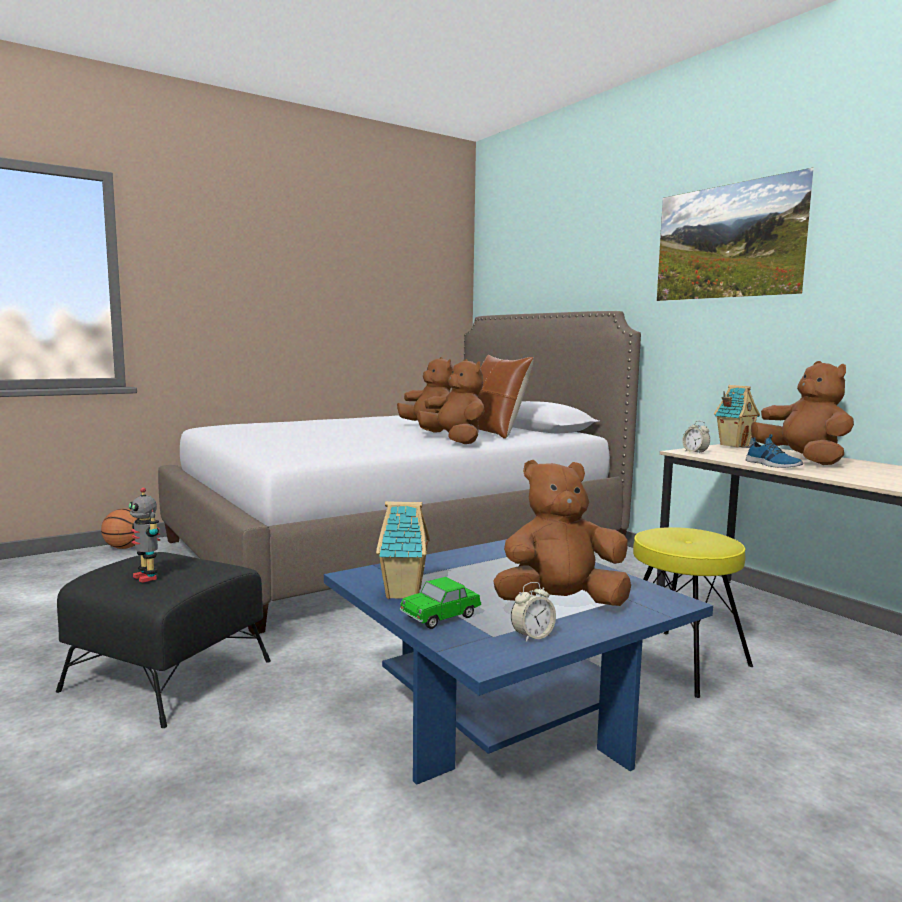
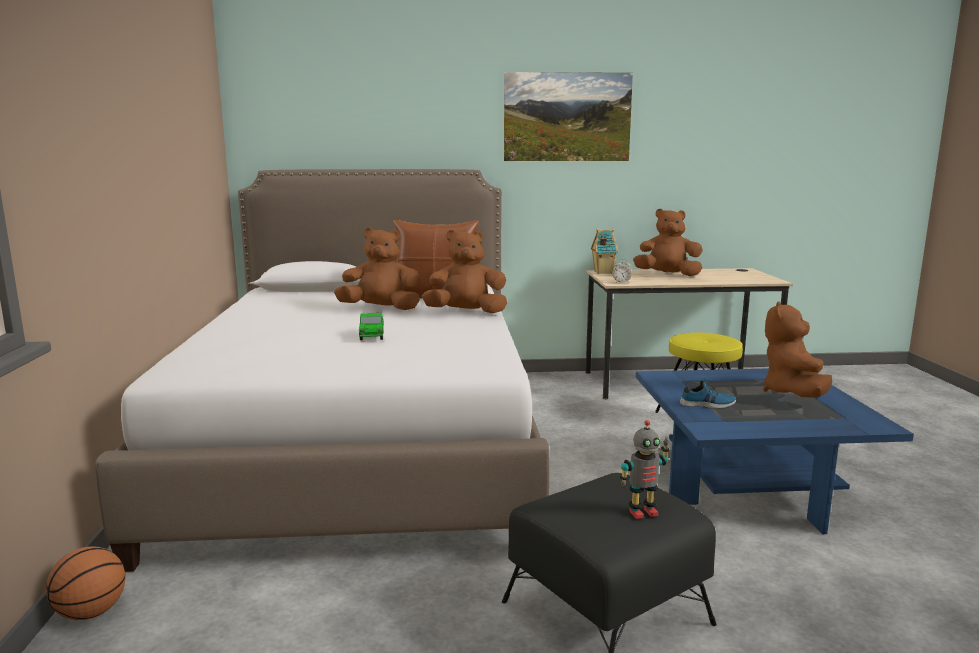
camera: 60 degrees left, 5 degrees up
(405, 593) = (758, 424): toy house -> none
(440, 617) = (809, 423): toy car -> toy car (372, 336)
(532, 636) = (846, 410): alarm clock -> none
(772, 465) = (679, 281): shoe -> shoe (707, 404)

